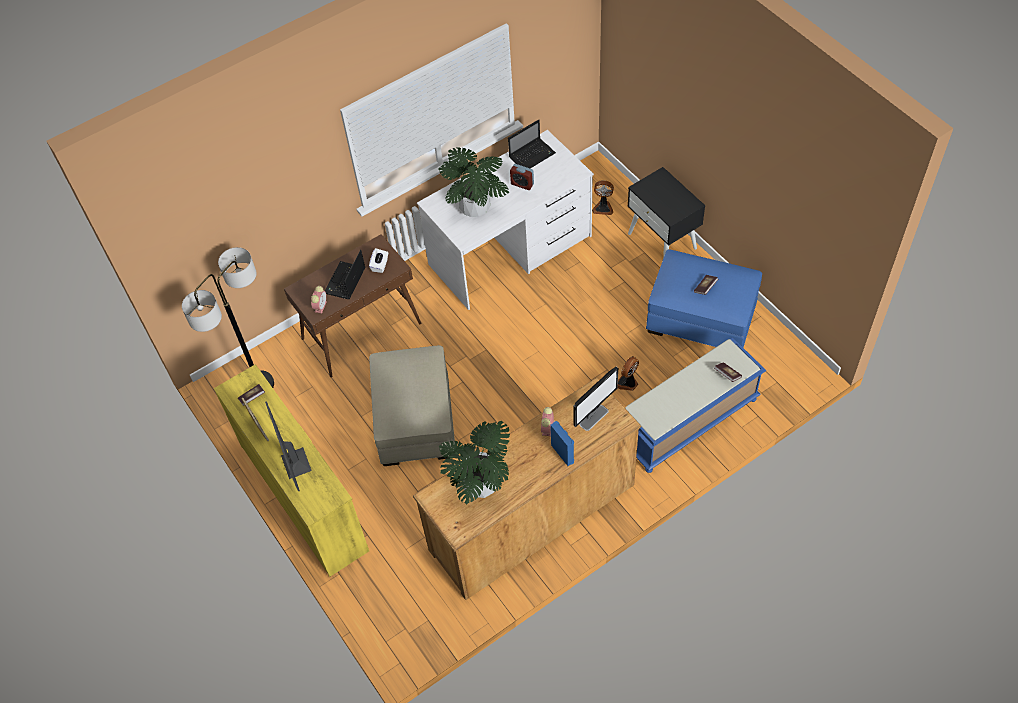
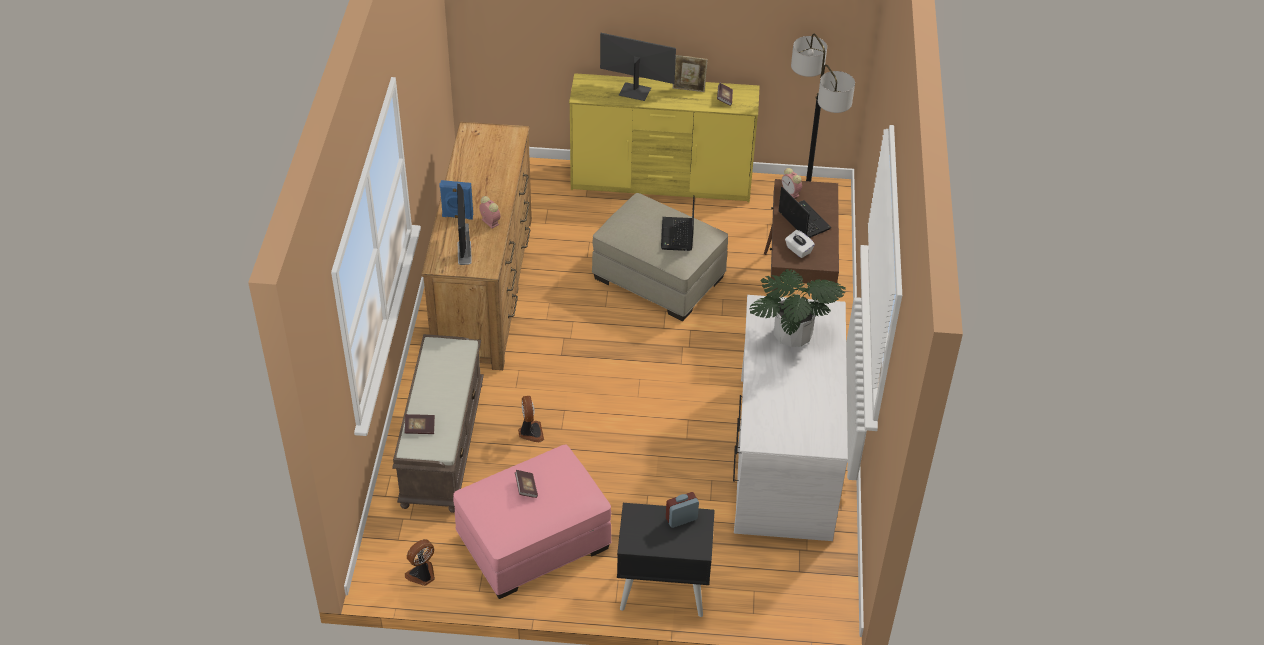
camera: 125 degrees right, 10 degrees down
(480, 483) = (492, 161): potted plant -> none
(522, 184) = (786, 387): alarm clock -> alarm clock (681, 519)
(532, 155) = (820, 421): laptop -> laptop (677, 235)
(603, 207) = (764, 573): fan -> fan (422, 575)
(688, 421) = (441, 443): blue bench -> brown bench
(702, 318) = (532, 542): blue ottoman -> pink ottoman

